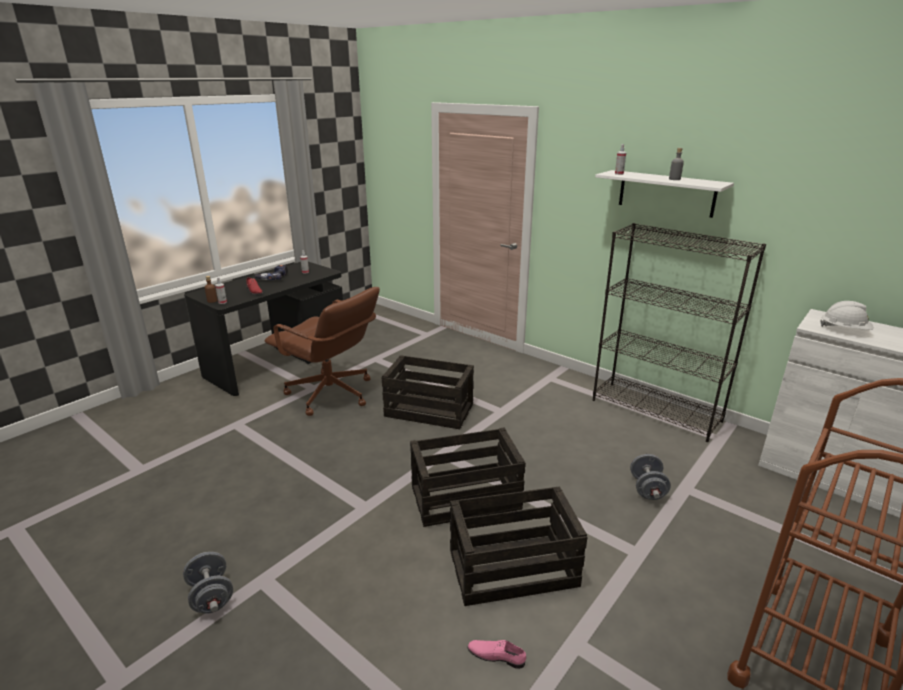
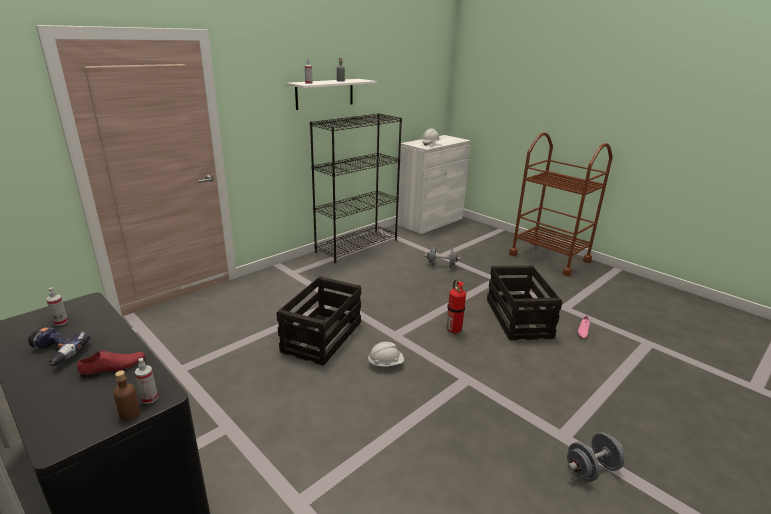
camera: 85 degrees left, 0 degrees up
(330, 394) = (255, 408): brown office chair -> none
(389, 450) = (385, 363): none -> white hard hat
(464, 498) = (453, 329): crate -> fire extinguisher

